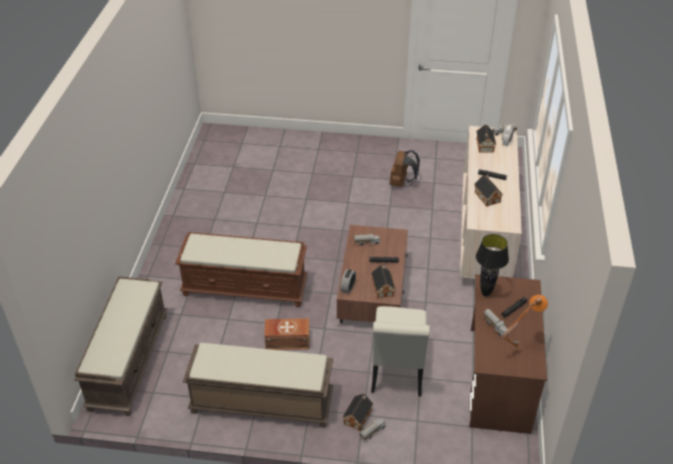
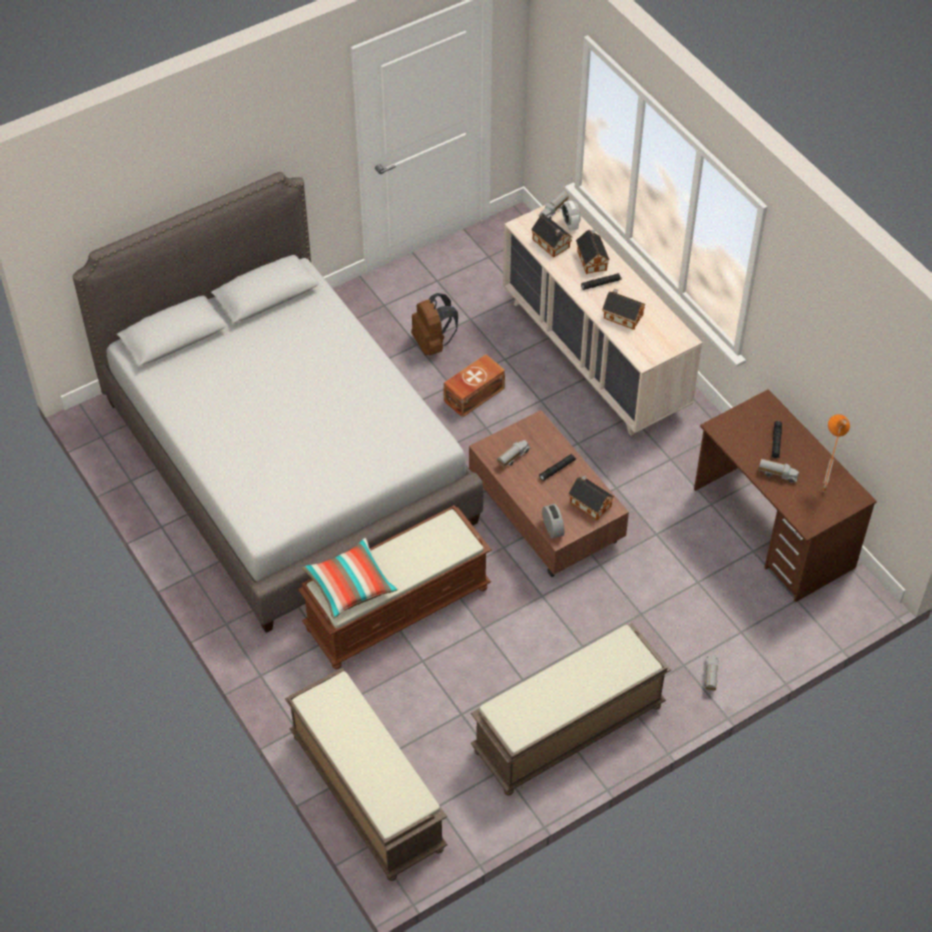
camera: 40 degrees left, 10 degrees up
(208, 246) = (350, 585): none -> pillow
(272, 194) = (288, 460): none -> grey bed
(287, 340) = (517, 639): brown storage box -> brown storage box (473, 394)
(358, 416) = (680, 670): toy house -> toy house (592, 259)
(397, 374) = (671, 594): white chair -> none
(485, 293) = (732, 441): black table lamp -> none

